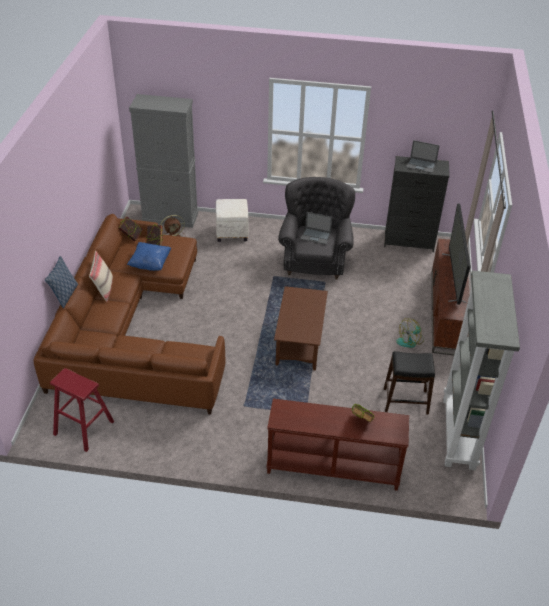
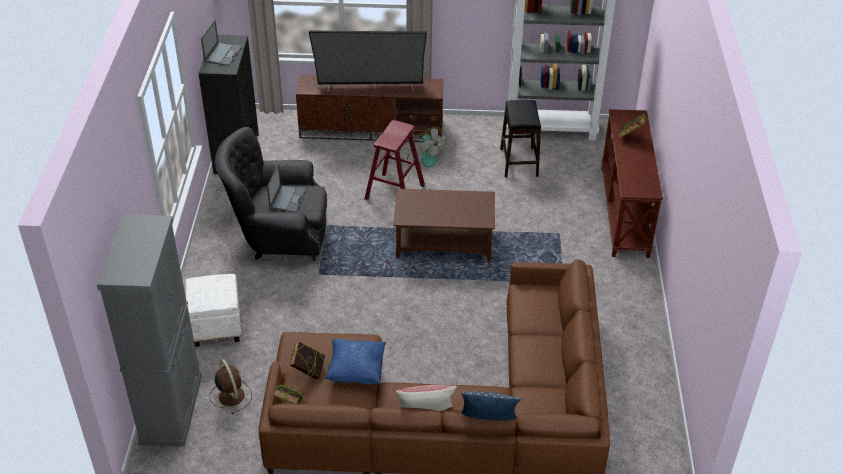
camera: 95 degrees left, 0 degrees up
(84, 428) = (643, 427): red stool -> red stool (394, 192)

